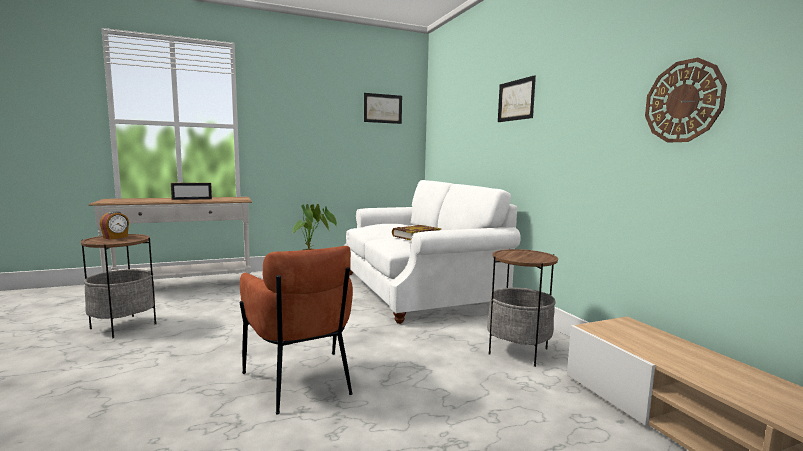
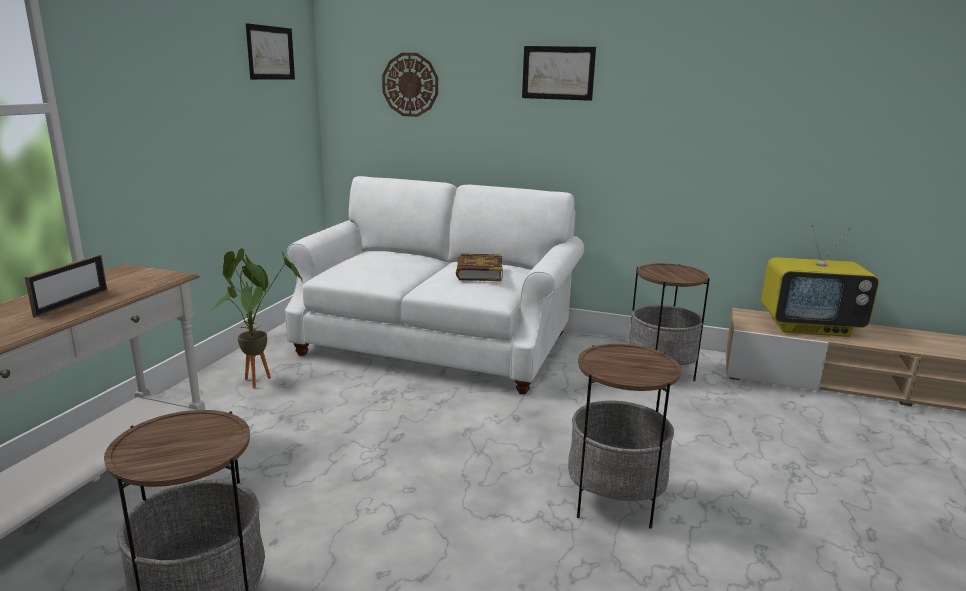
camera: 50 degrees left, 10 degrees up
(116, 237) = (160, 441): alarm clock -> none
(302, 381) = (614, 500): brown armchair -> side table
(672, 351) = (810, 327): none -> television
(683, 101) = (797, 110): wall clock -> wall clock (410, 85)

